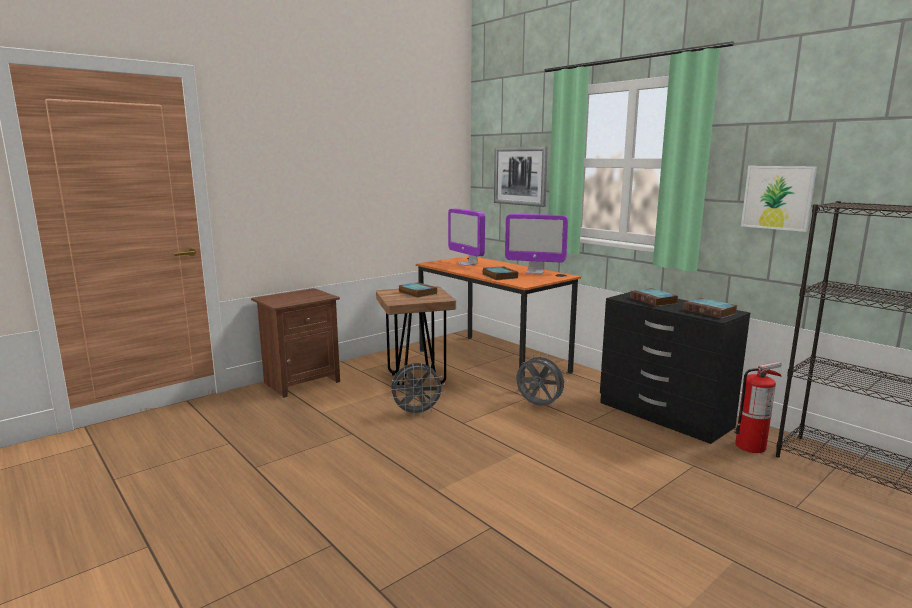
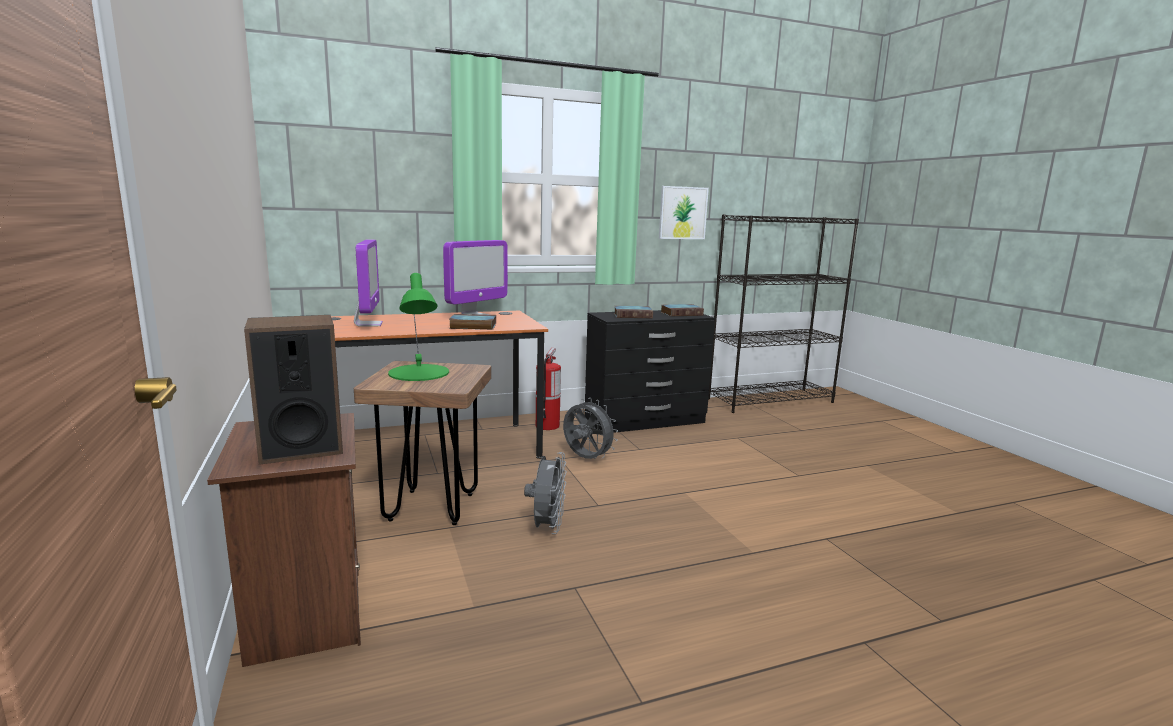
camera: 70 degrees left, 0 degrees up
(287, 299) = (301, 448): none -> speaker
(417, 293) = (418, 373): book -> green table lamp
(467, 264) = (368, 324): monitor -> monitor turned 90 degrees counterclockwise
(520, 176) = (380, 191): picture -> none
(538, 406) = (586, 459): grey fan -> grey fan turned 75 degrees clockwise
(750, 446) = (714, 414): fire extinguisher -> fire extinguisher (547, 426)

